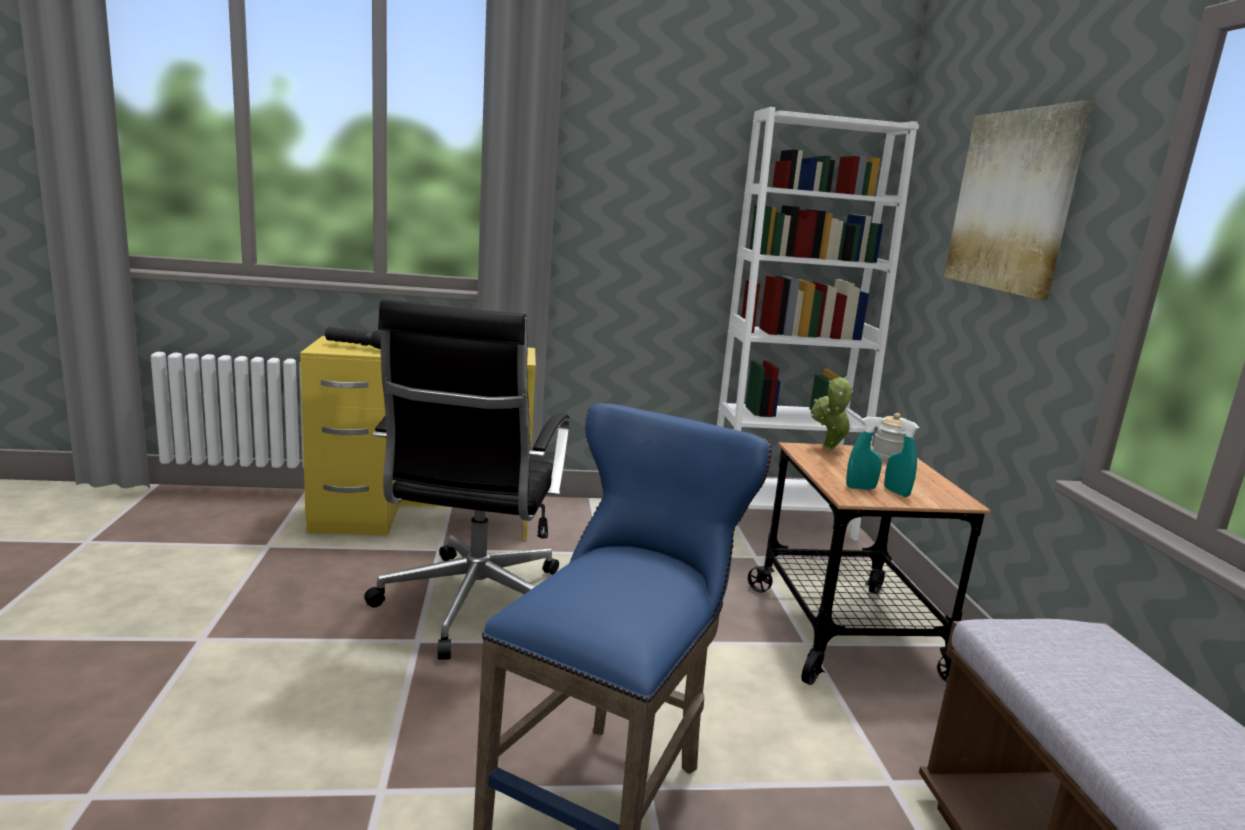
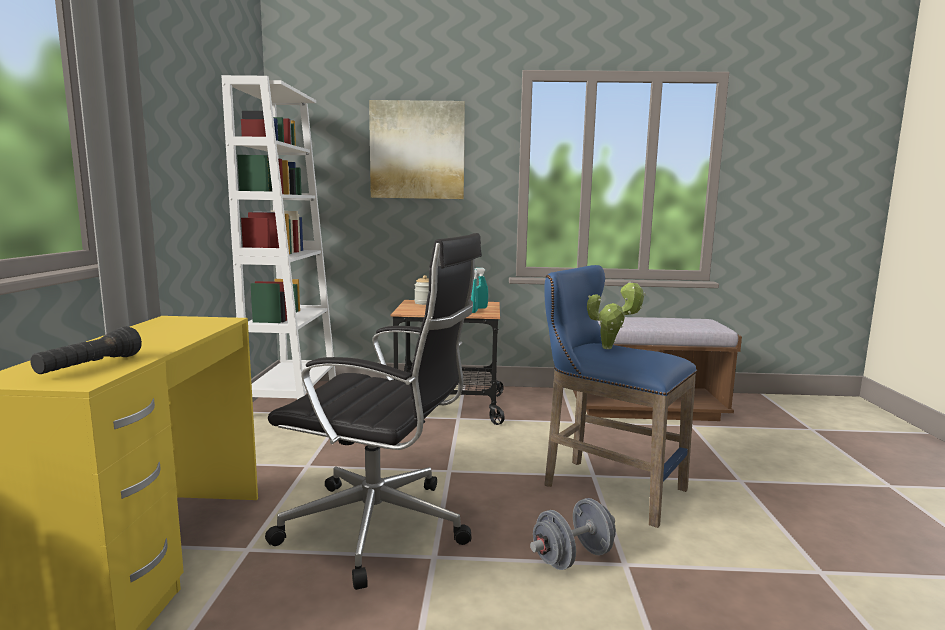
camera: 80 degrees left, 5 degrees down
(402, 742) = (572, 557): none -> grey dumbbell
(828, 449) = (408, 309): potted plant -> potted plant (610, 348)

